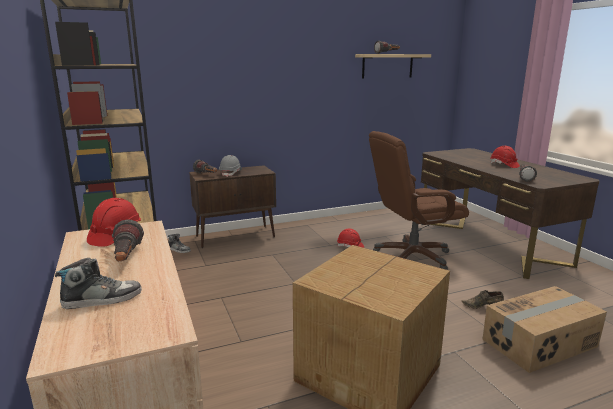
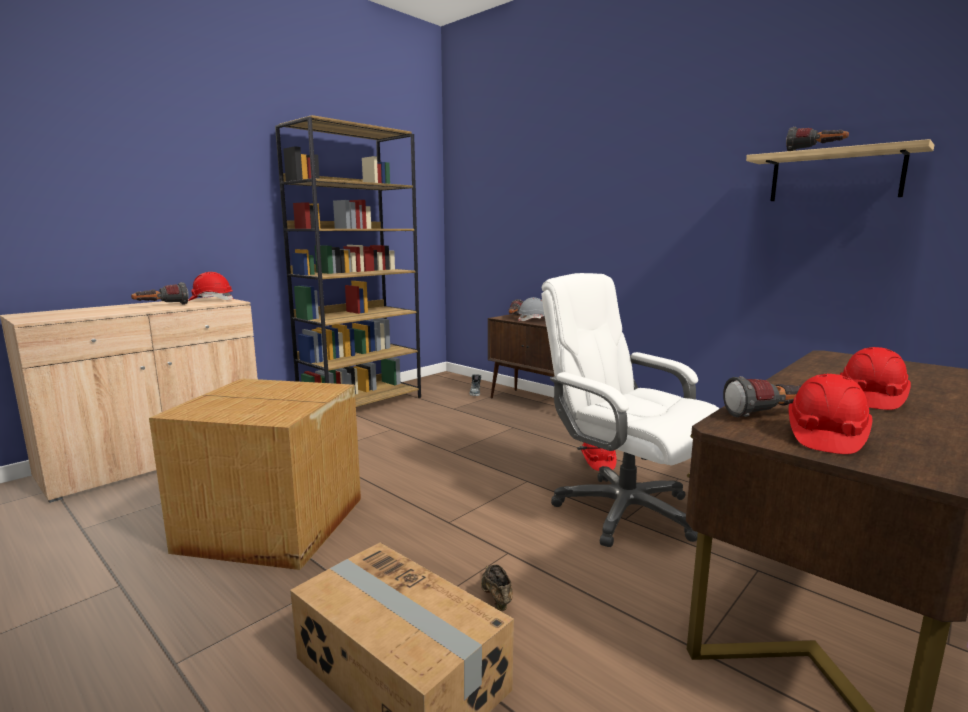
camera: 65 degrees right, 5 degrees down
(102, 299) = (91, 310): shoe -> none
(412, 257) = (624, 511): brown office chair -> white office chair
(549, 178) = (825, 437): none -> red hard hat

